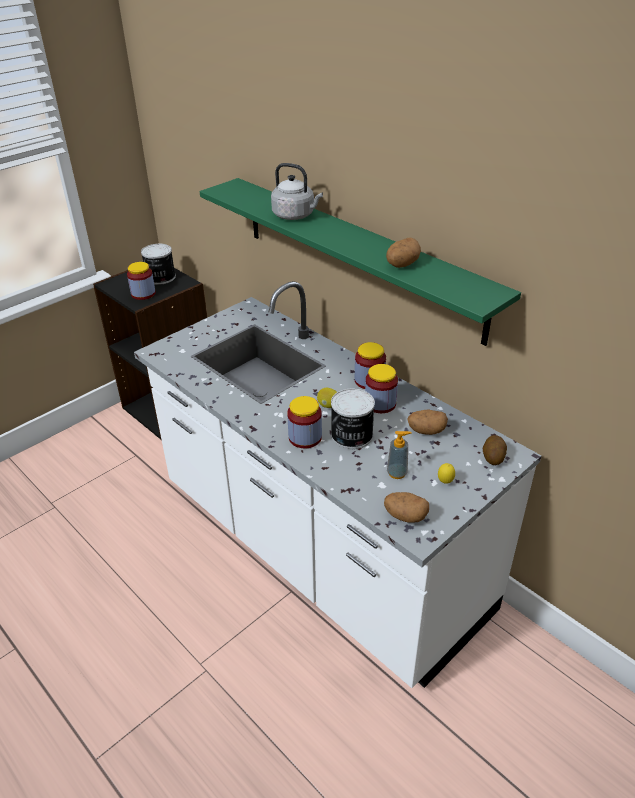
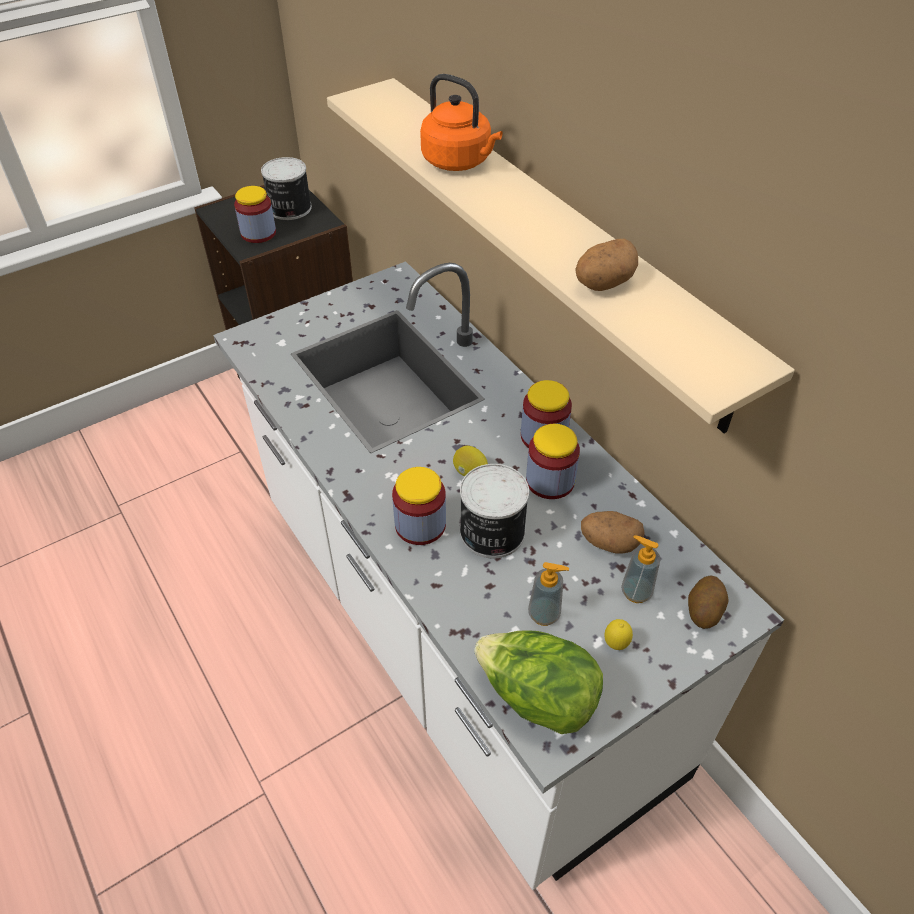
camera: 10 degrees right, 10 degrees up
(295, 215) = (459, 162): grey kettle -> orange kettle
(357, 255) = (549, 239): green shelf -> beige shelf
(405, 516) = (537, 697): potato -> lettuce
(450, 454) = (636, 592): none -> soap dispenser

